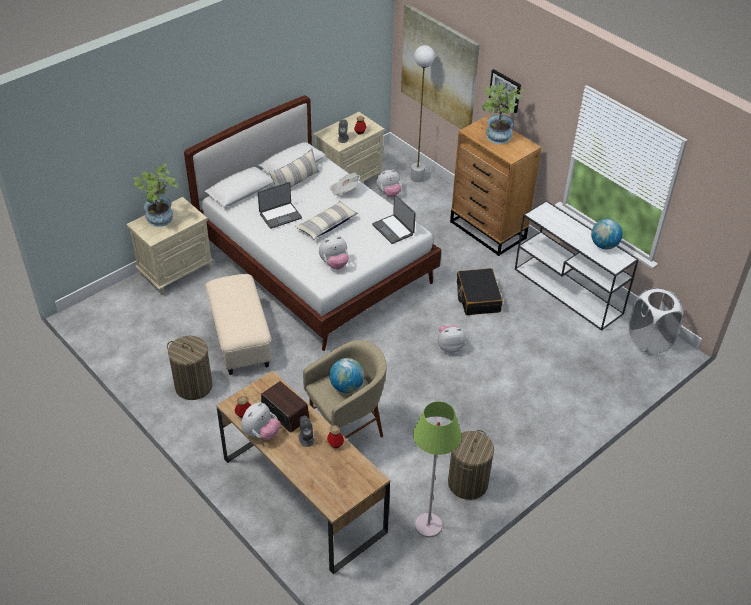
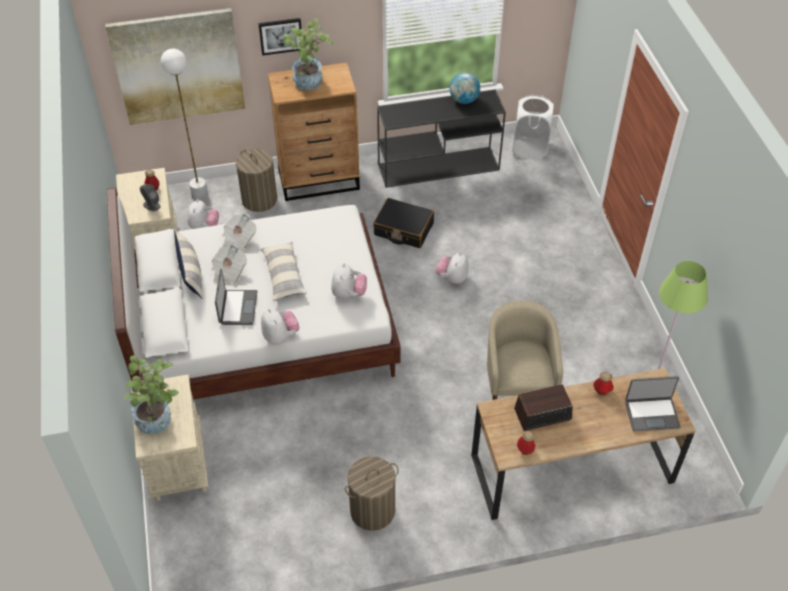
camera: 60 degrees left, 5 degrees up
(241, 339) = (330, 440): beige ottoman -> none
(261, 433) = (559, 444): plush toy -> plush toy (280, 336)
(306, 438) = (583, 410): grey speaker -> none
(310, 198) = (228, 272): none -> newspaper
(347, 386) = (523, 355): globe -> none
(393, 229) = (330, 228): laptop -> laptop (651, 414)
(468, 483) = (620, 339): laundry basket -> laundry basket (259, 200)
(569, 292) = (439, 167): white console table -> black console table

